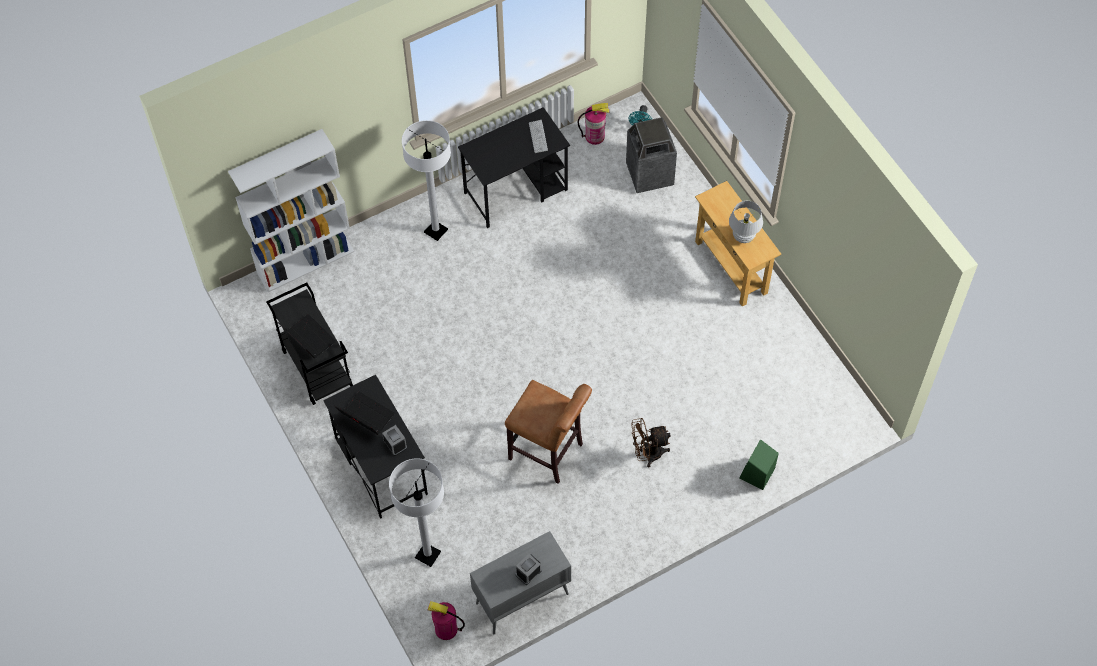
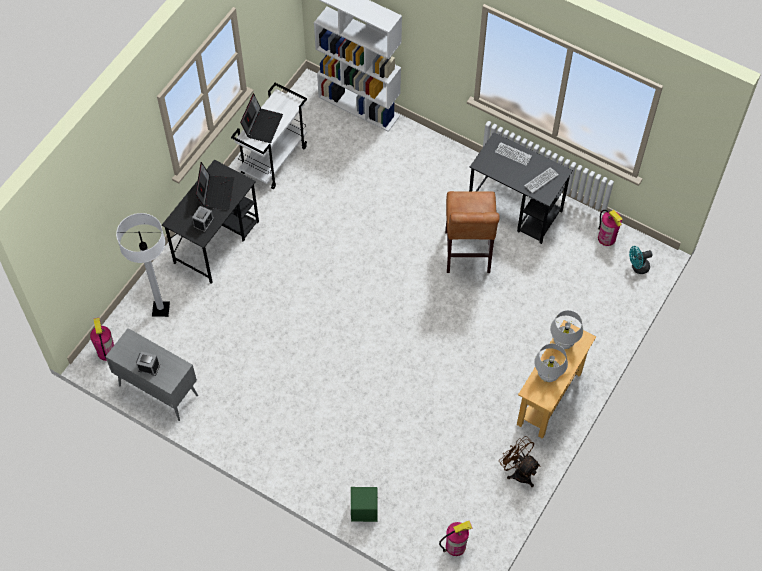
camera: 60 degrees right, 0 degrees up
(316, 368) = (274, 159): black cart -> white cart
(436, 231) = (441, 174): white floor lamp -> none
(494, 144) = (513, 154): none -> keyboard
(549, 453) = (293, 348): brown stool -> brown stool (467, 255)
(647, 454) = (334, 418): brown fan -> brown fan (519, 472)
(649, 174) = (598, 295): trash can -> none
(717, 208) = (563, 342): none -> white table lamp
(834, 415) = (455, 546): none -> fire extinguisher

